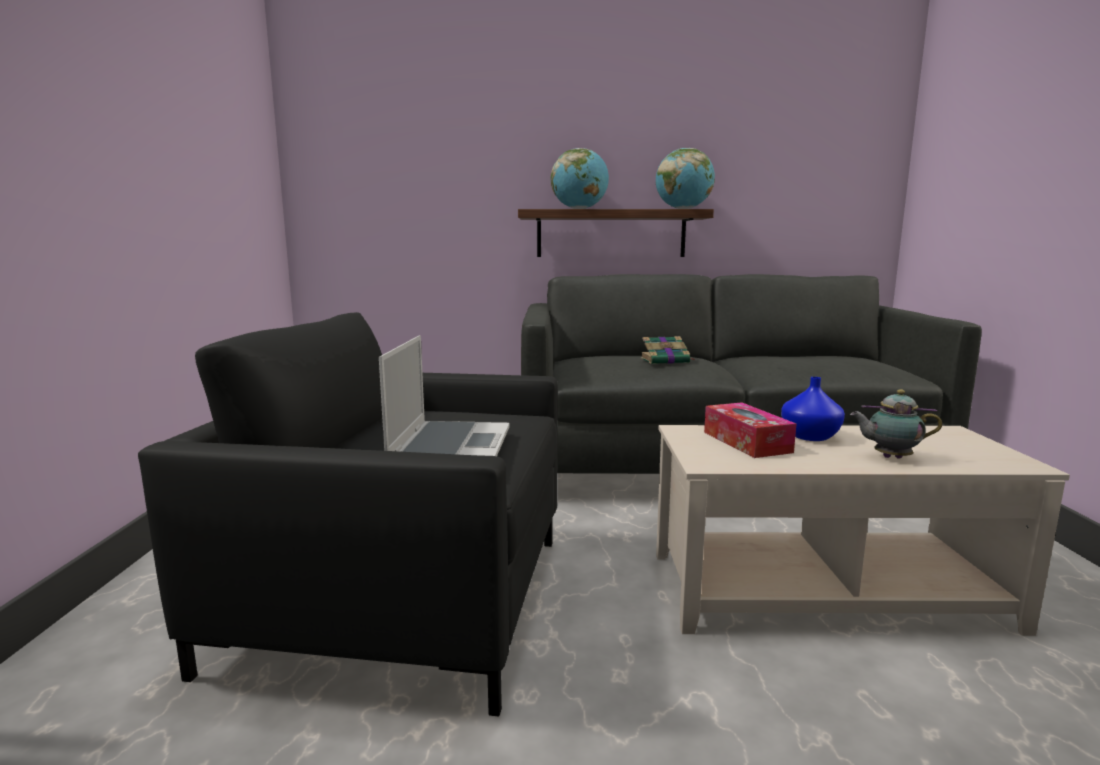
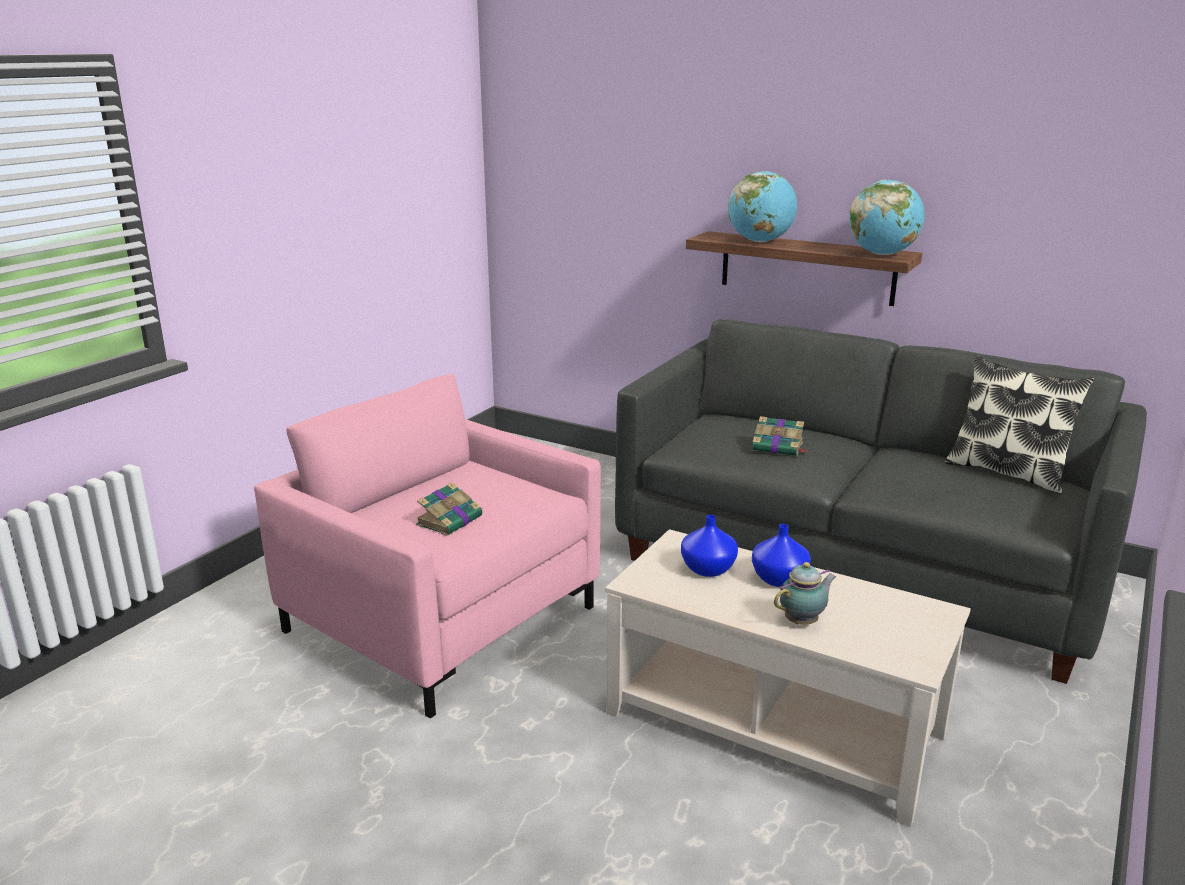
camera: 30 degrees right, 10 degrees up
(403, 598) = (442, 618): black armchair -> pink armchair
(450, 448) = (450, 520): laptop -> book
(746, 442) = (709, 569): tissue box -> blue vase
(826, 355) = (1007, 472): none -> pillow
(889, 457) = (803, 621): teapot -> teapot turned 105 degrees clockwise

